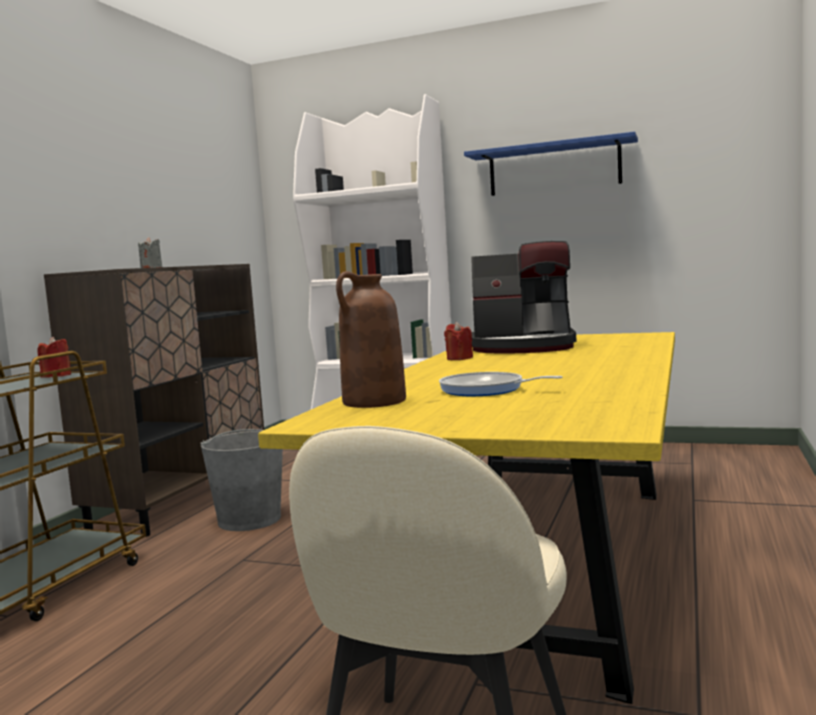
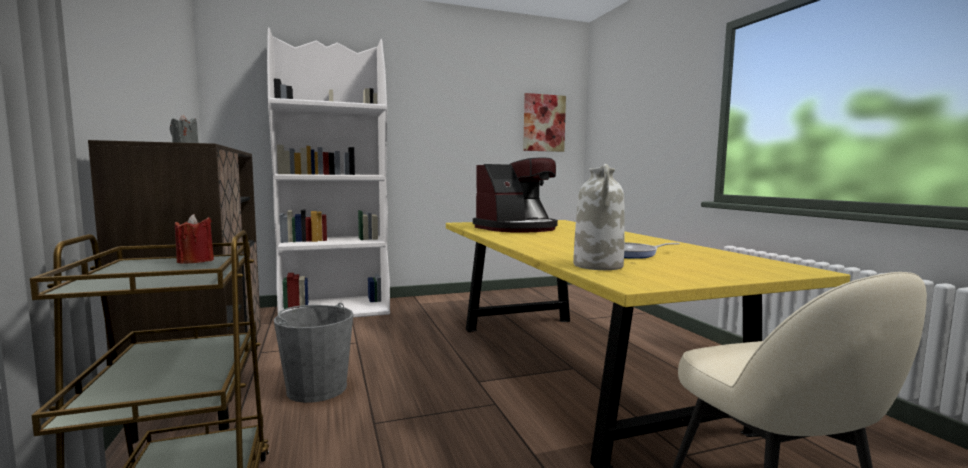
camera: 40 degrees left, 0 degrees up
(374, 402) = (598, 266): brown vase -> white vase
(459, 358) = (508, 236): red candle -> none
(554, 168) = (457, 110): blue shelf -> none
(708, 165) = (544, 123): none -> picture

